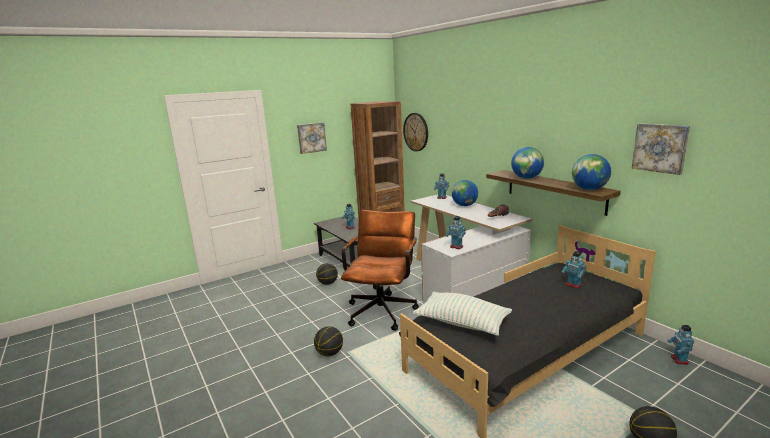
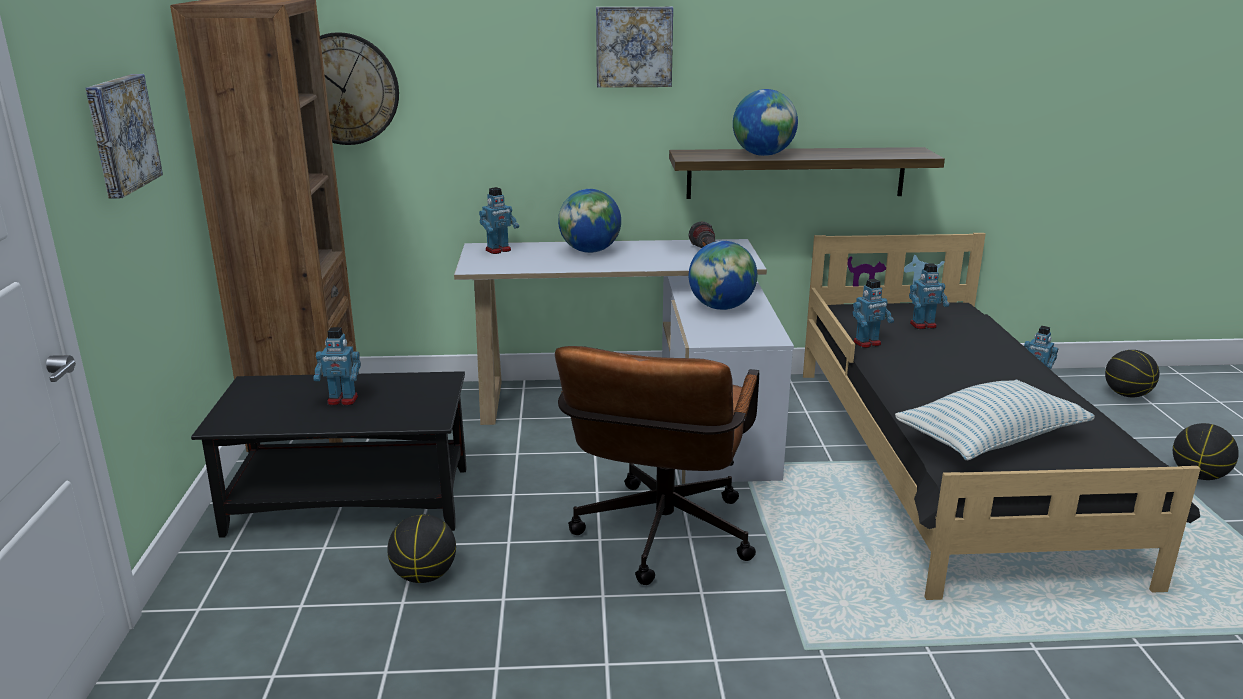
camera: 60 degrees left, 5 degrees up
(330, 353) = (789, 677): basketball -> basketball (1127, 394)
(383, 309) = (660, 541): brown office chair -> brown office chair turned 120 degrees counterclockwise
(456, 247) = (750, 328): toy robot -> toy robot (867, 343)
(589, 189) = (896, 153): globe -> globe (721, 307)
(660, 148) = (988, 66): picture -> picture (634, 46)

